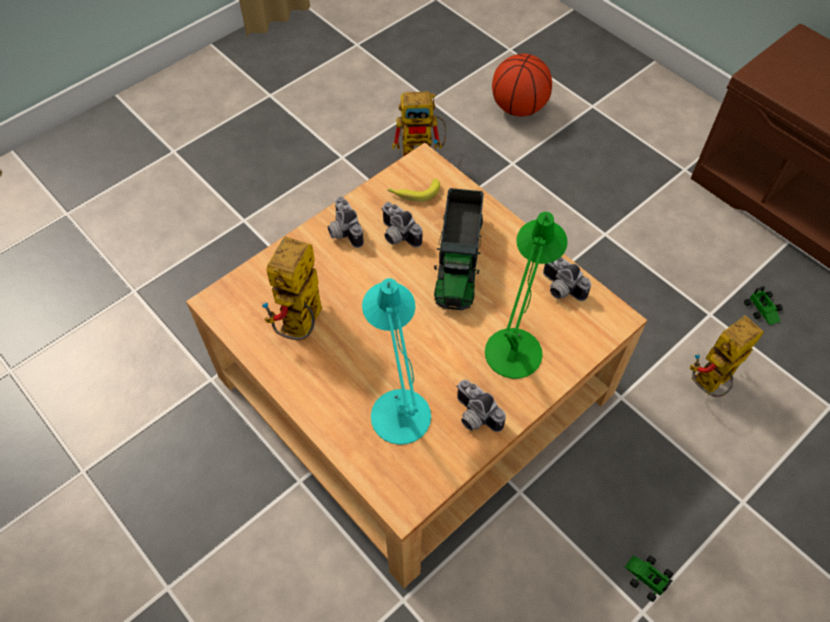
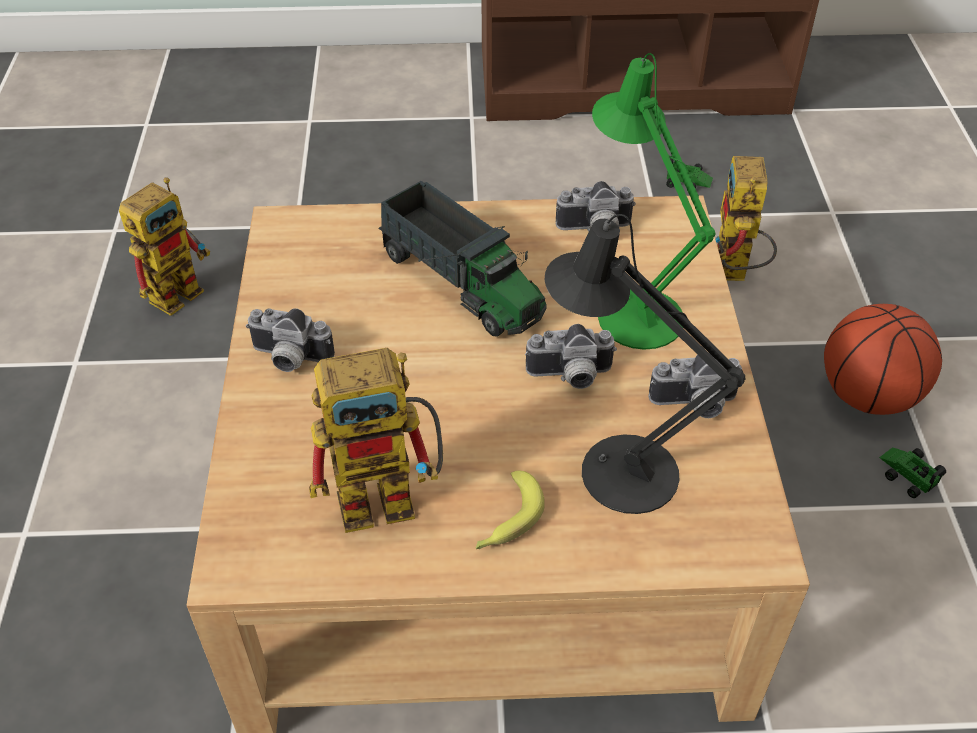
camera: 50 degrees left, 10 degrees down
(301, 329) = (392, 495): toy robot -> toy robot turned 75 degrees counterclockwise
(396, 236) = (360, 313): camera -> camera (570, 377)
(398, 408) = (615, 468): turquoise table lamp -> black table lamp
(413, 193) = (315, 260): banana -> banana (506, 520)
(518, 108) = (231, 171): basketball -> basketball (867, 395)
(646, 575) = (908, 471): toy car -> toy car turned 60 degrees clockwise

